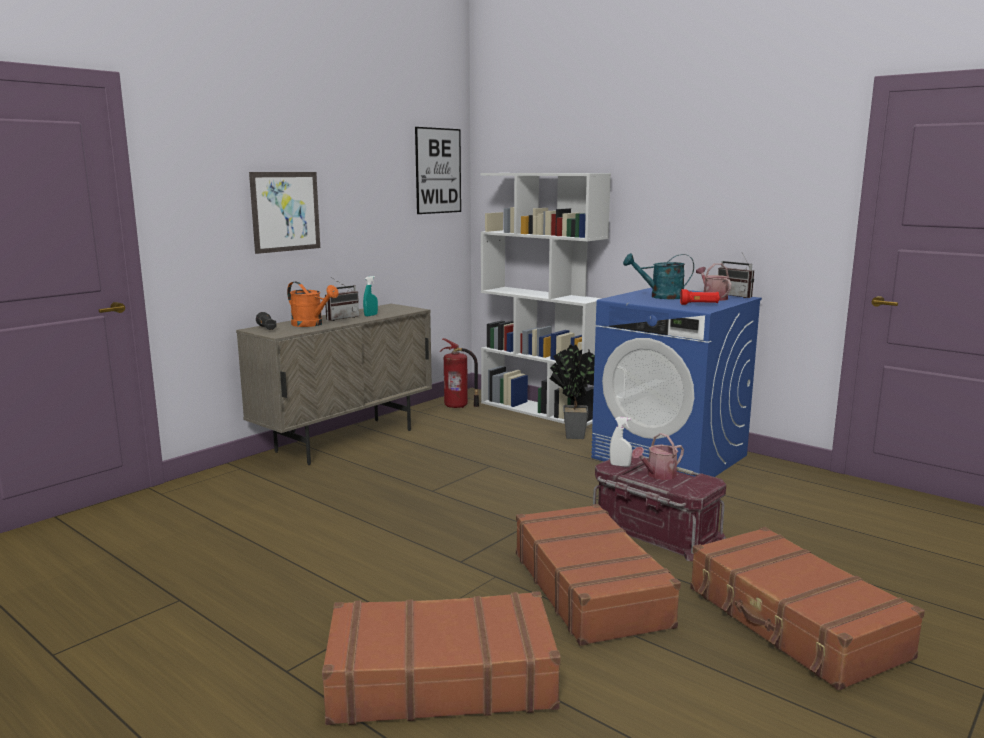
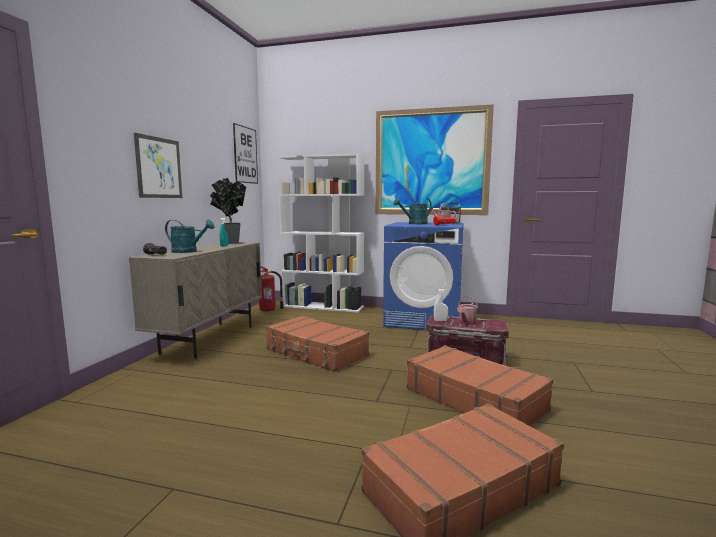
camera: 25 degrees left, 5 degrees down
(311, 324) = (188, 251): orange watering can -> turquoise watering can
(341, 318) = (204, 248): radio -> none
(571, 435) = (356, 316): potted plant -> potted plant (229, 243)
(716, 187) = (431, 162): none -> picture
(794, 622) = (596, 392): brown suitcase -> brown suitcase (316, 353)

